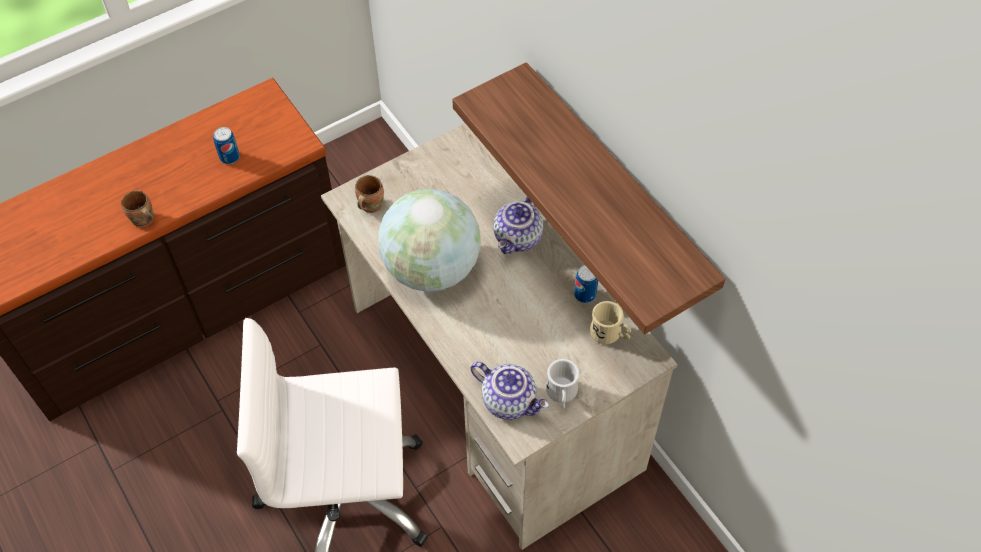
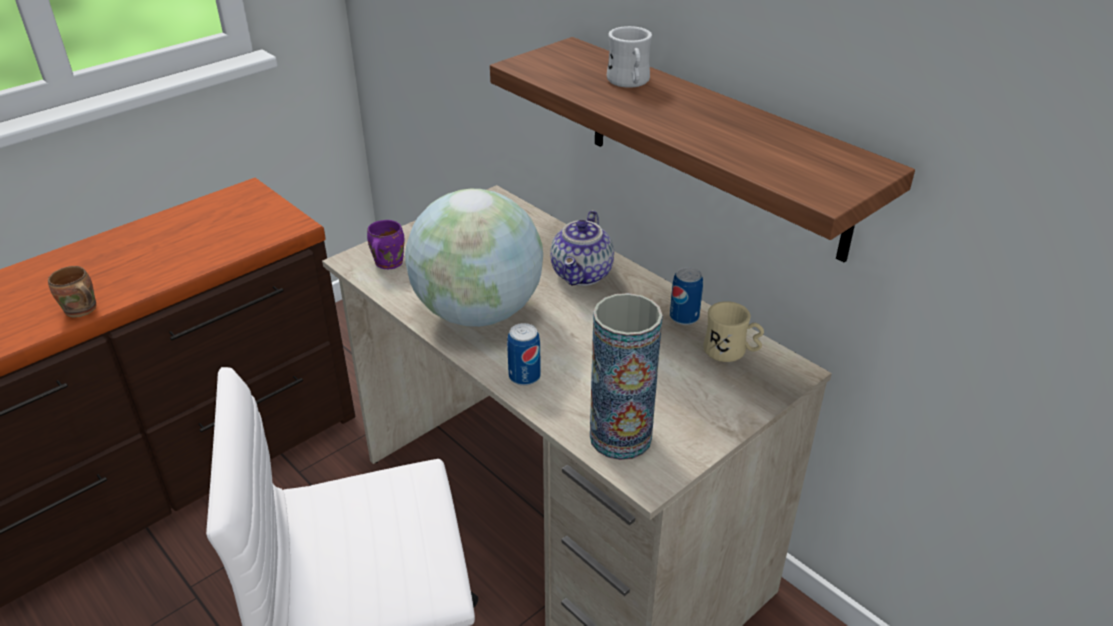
camera: 10 degrees left, 20 degrees down
(229, 157) = (202, 244): can -> can (524, 376)
(369, 205) = (386, 263): brown mug -> purple mug
(510, 400) = (620, 437): teapot -> vase
(562, 394) = (691, 422): white mug -> white mug (629, 83)

